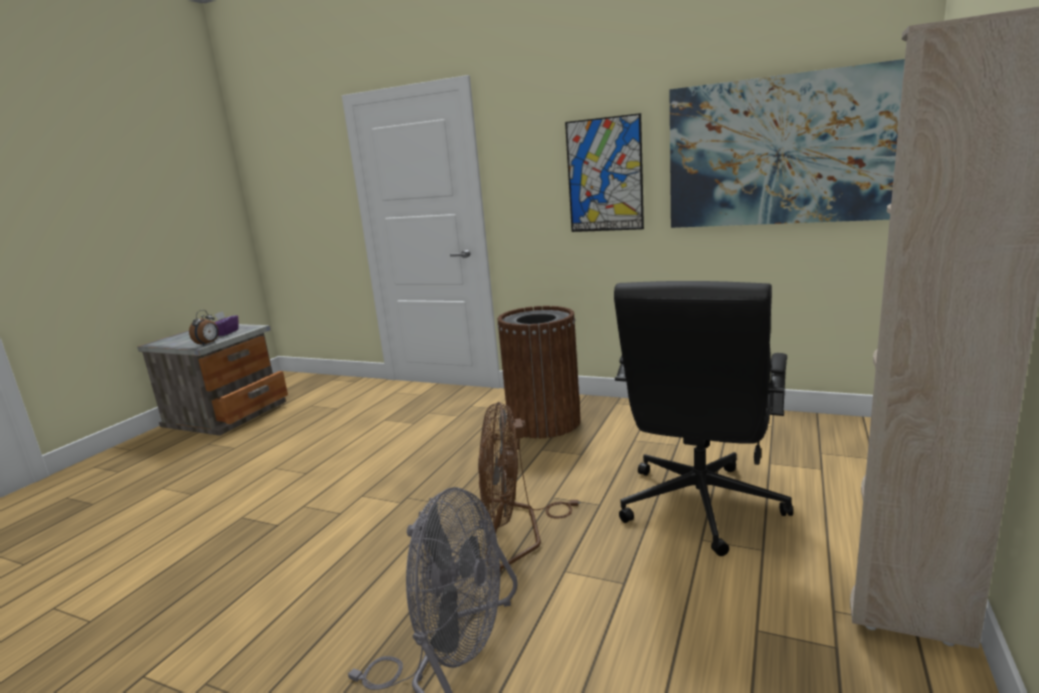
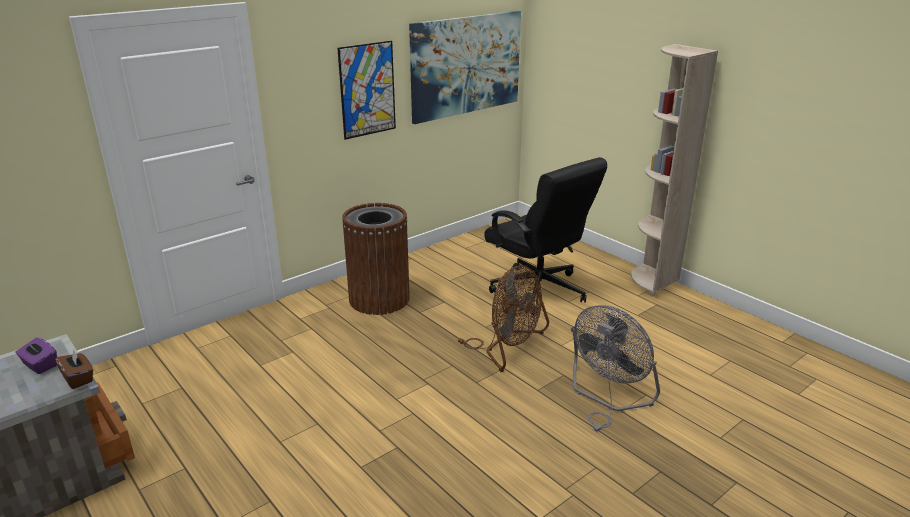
camera: 65 degrees left, 10 degrees up
(208, 344) = (78, 378): alarm clock -> brown tissue box
(517, 527) = (506, 347): brown fan -> brown fan turned 75 degrees counterclockwise

